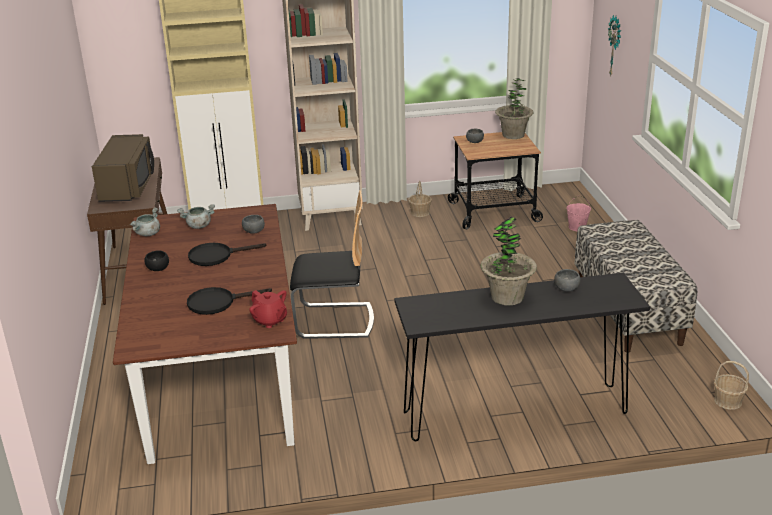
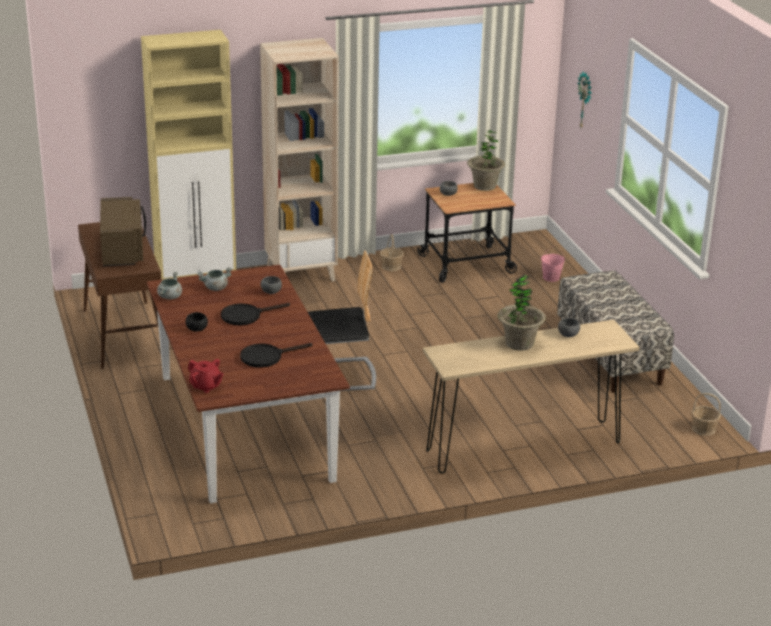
camera: 10 degrees left, 0 degrees up
(270, 320) = (320, 370): red teapot -> red teapot (206, 386)
(515, 413) = (524, 447): black console table -> beige console table

